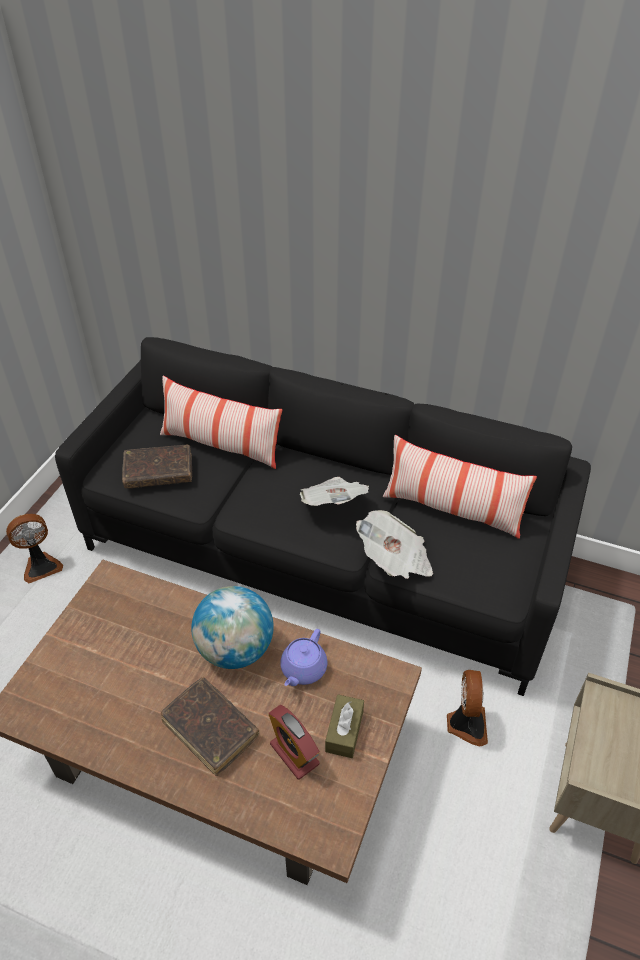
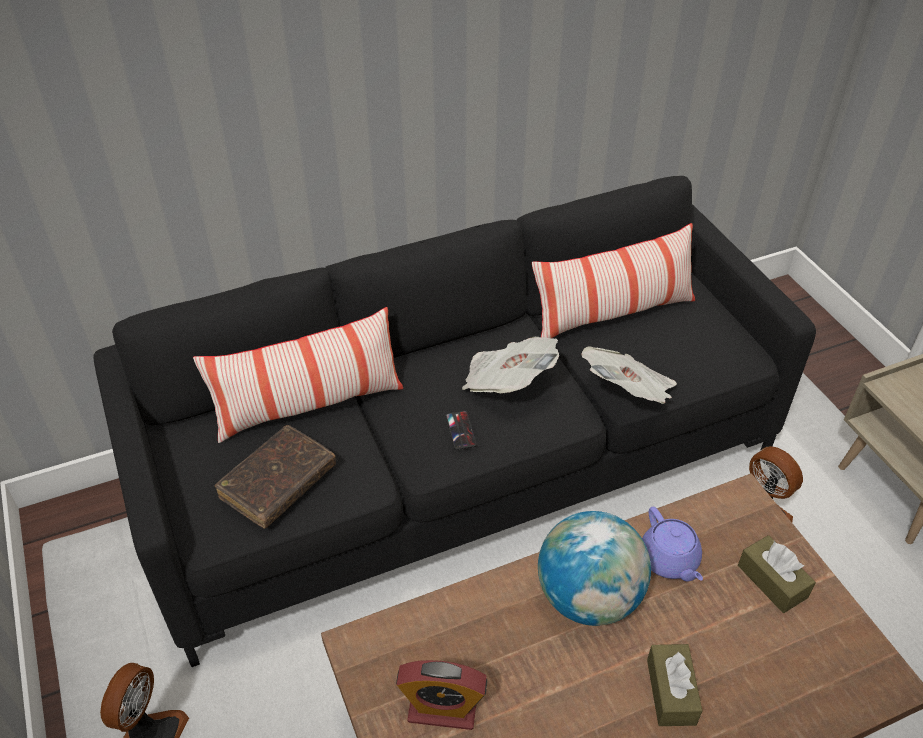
camera: 45 degrees left, 0 degrees up
(210, 729) = (671, 691): brown book -> brown tissue box
(274, 511) = (461, 430): none -> phone
(294, 754) = (764, 640): alarm clock -> alarm clock (442, 709)

